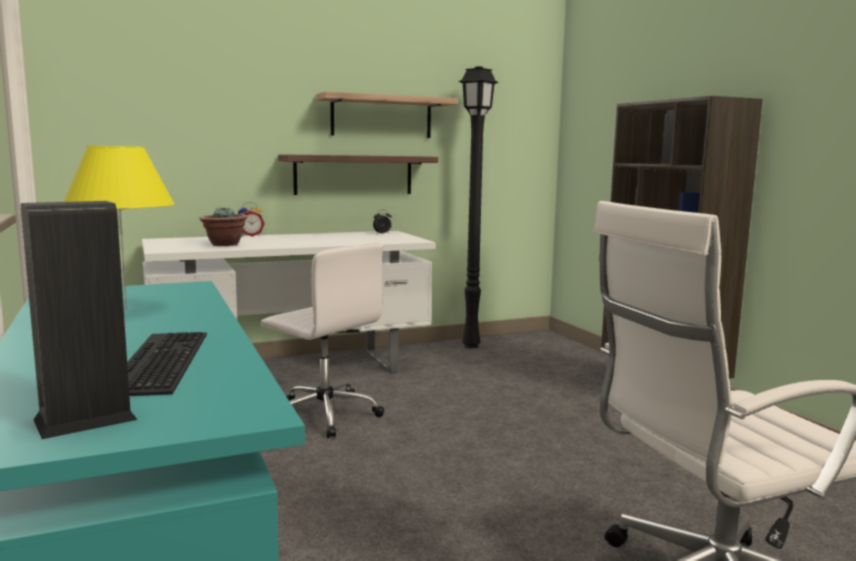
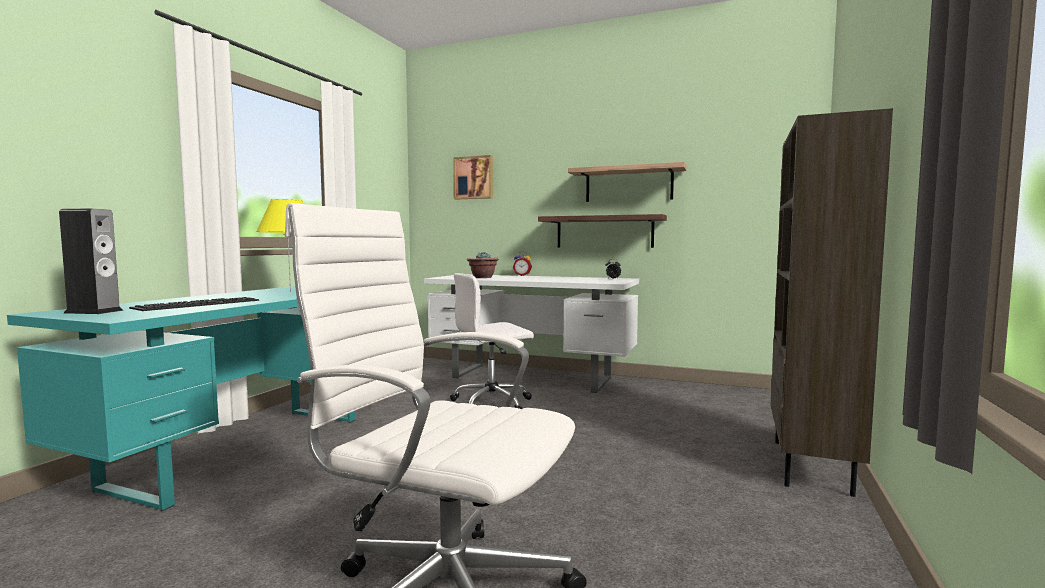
camera: 45 degrees right, 5 degrees down
(155, 88) = (474, 178): none -> picture
(323, 415) = (493, 403): white office chair -> white office chair turned 75 degrees clockwise
(470, 345) = (700, 389): black floor lamp -> none

